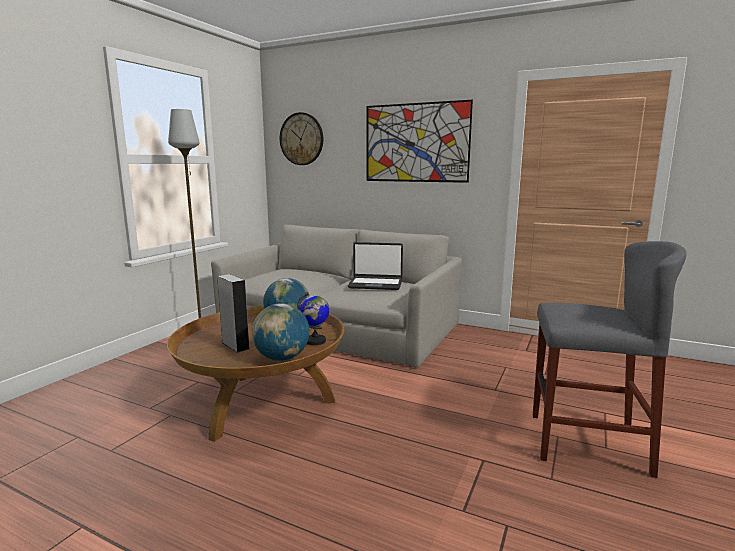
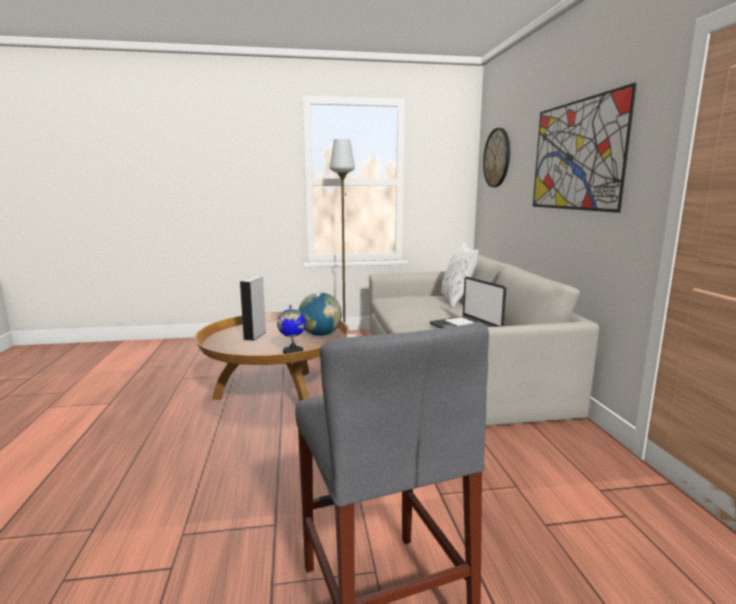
camera: 55 degrees right, 0 degrees up
(282, 358) = (246, 353): globe -> none
(306, 269) = (457, 300): none -> white pillow

